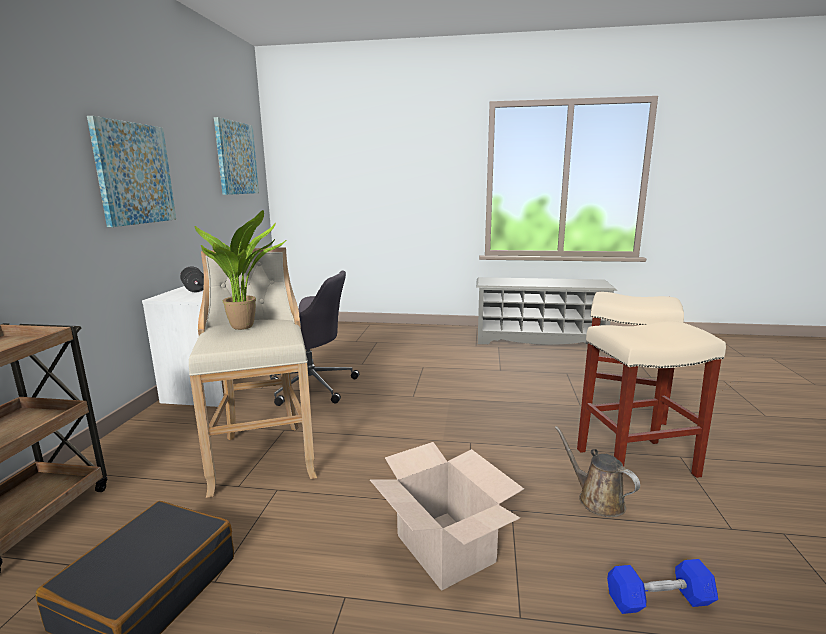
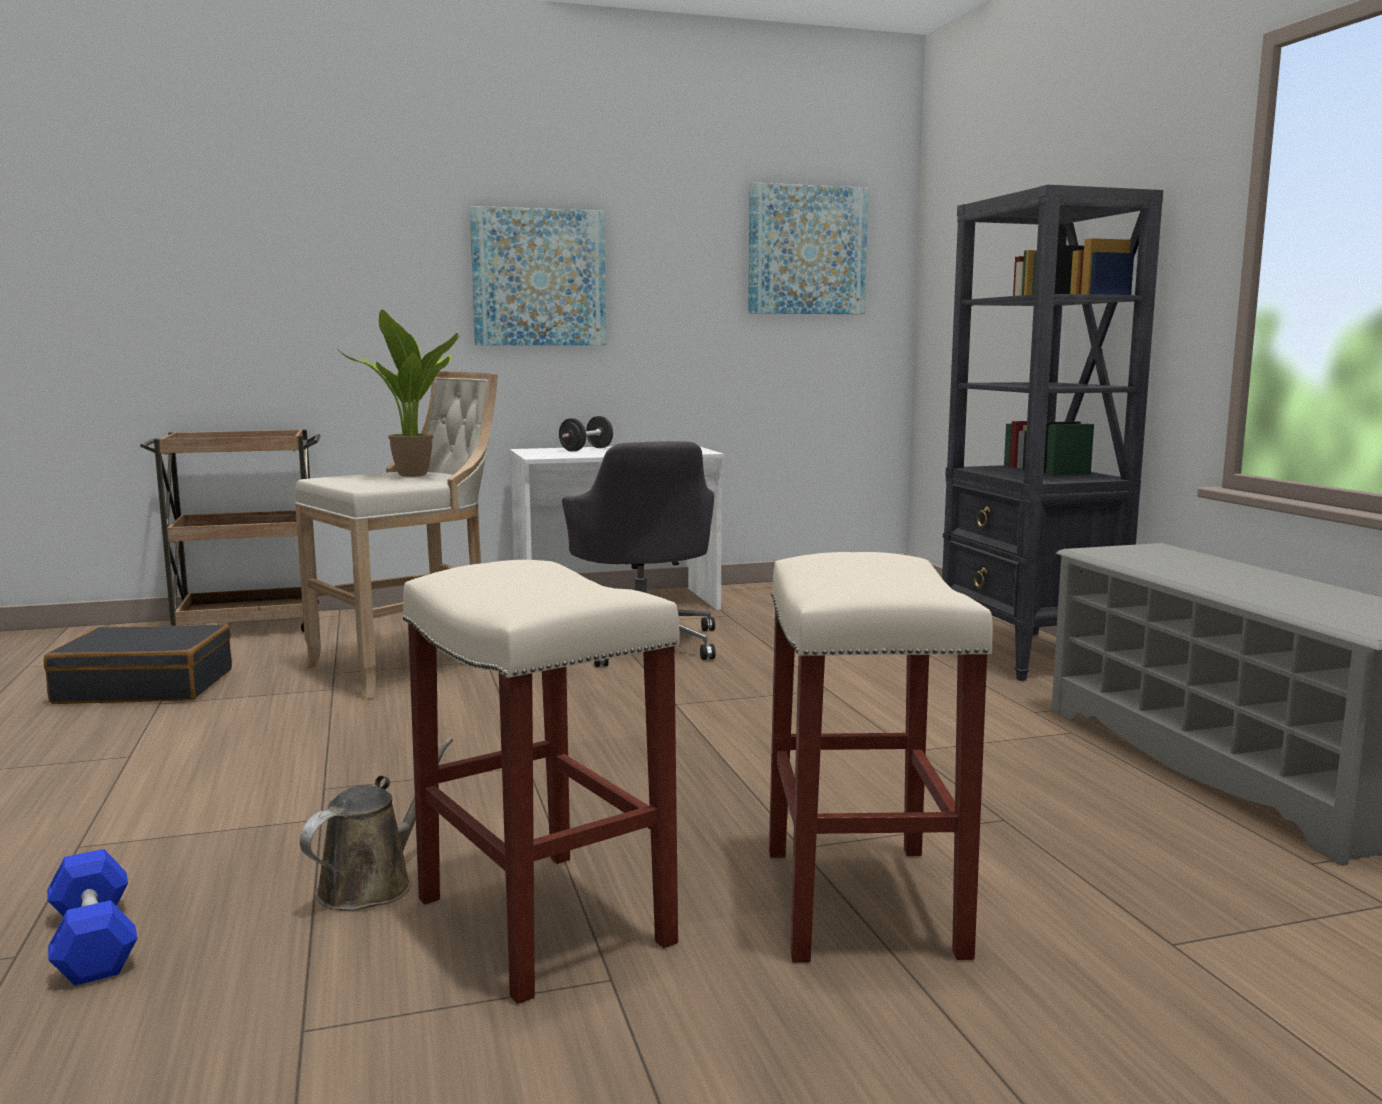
camera: 65 degrees right, 5 degrees down
(417, 331) = (1028, 656): none -> black bookcase
(444, 548) = (218, 788): cardboard box -> none

